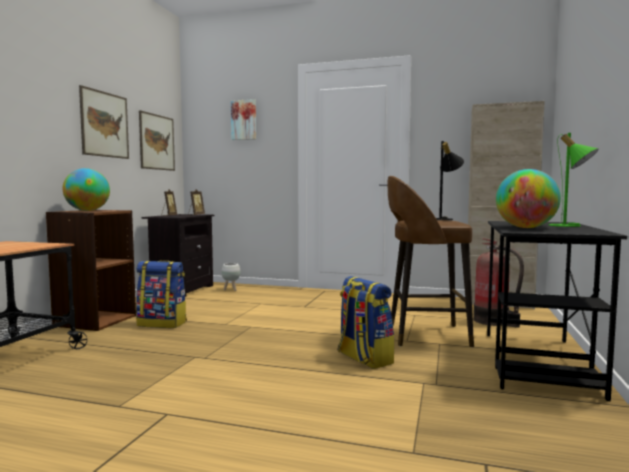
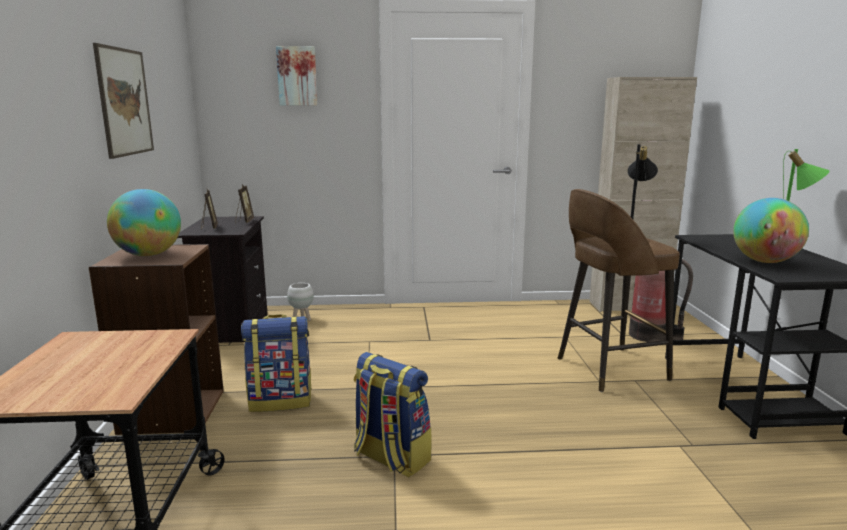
camera: 20 degrees left, 10 degrees up
(157, 142) = (174, 114): picture -> none
(363, 359) = (586, 420): backpack -> backpack (390, 458)

